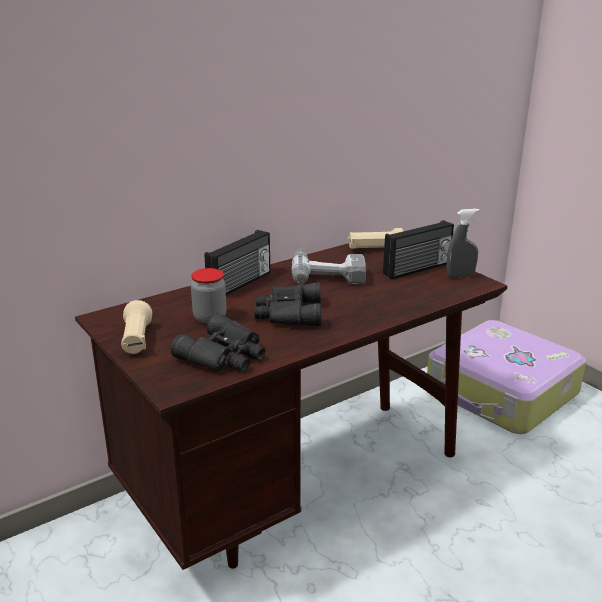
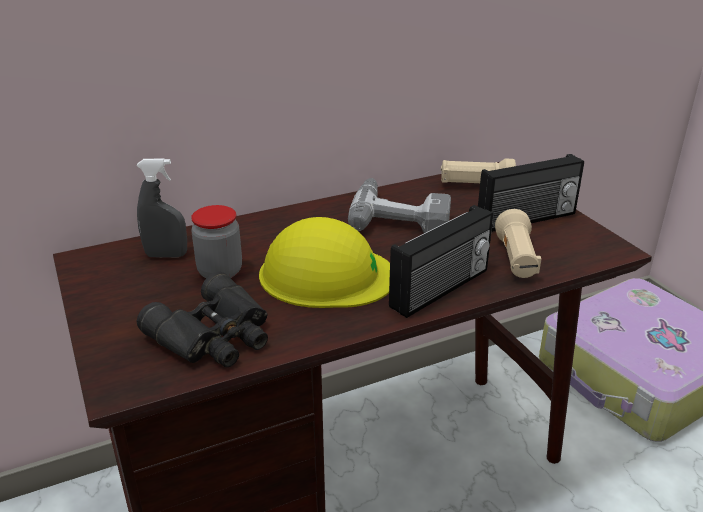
camera: 10 degrees right, 5 degrees up
(136, 340) = (110, 299): beige flashlight -> beige flashlight (516, 260)
(241, 284) = (281, 223): radio -> radio (441, 289)
(288, 313) = (326, 275): black binoculars -> yellow hard hat
(460, 276) = (584, 236): grey spray bottle -> grey spray bottle (166, 255)

